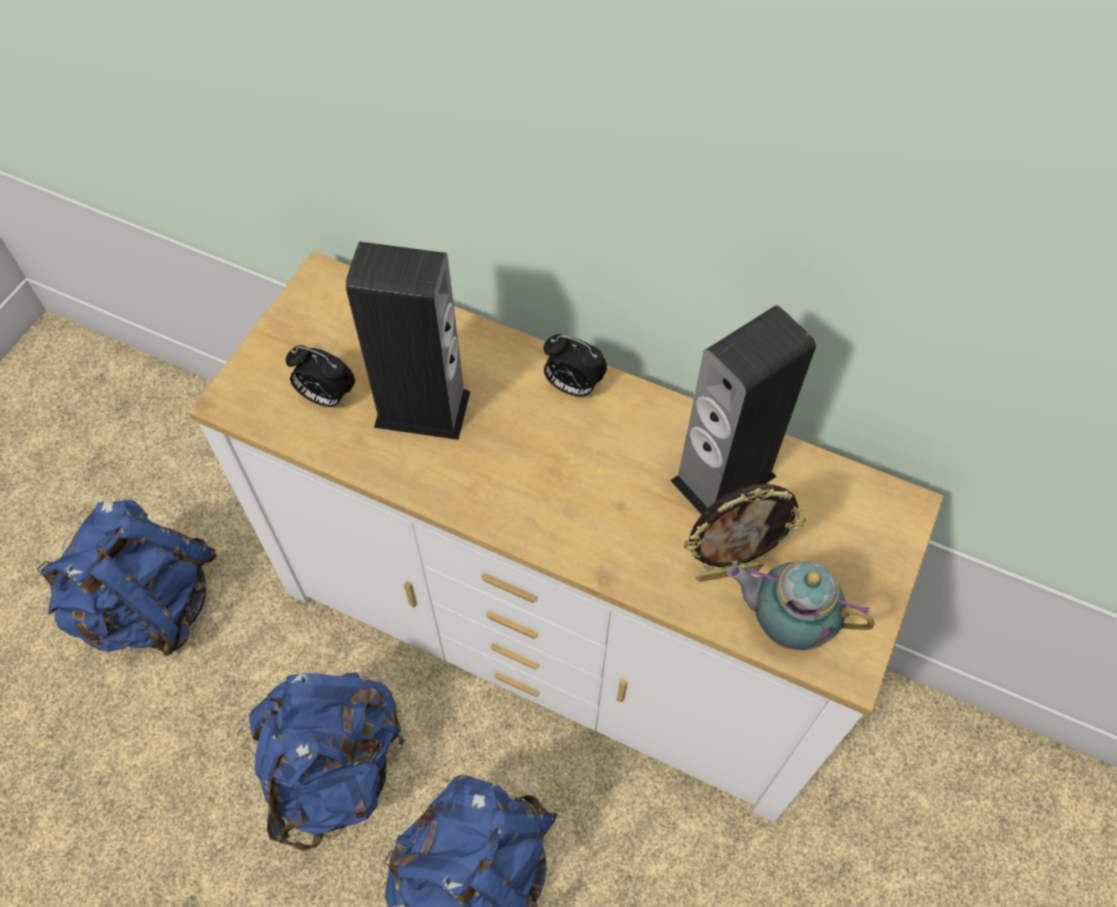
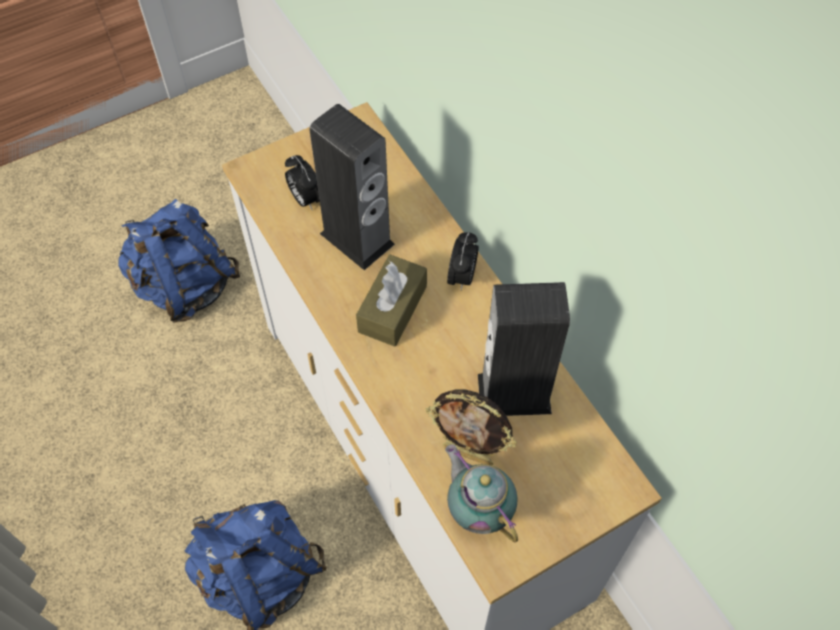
camera: 35 degrees right, 0 degrees up
(335, 769) = (221, 454): blue backpack -> none
(524, 464) = (392, 309): none -> brown tissue box
(572, 386) = (462, 277): alarm clock -> alarm clock turned 135 degrees counterclockwise

